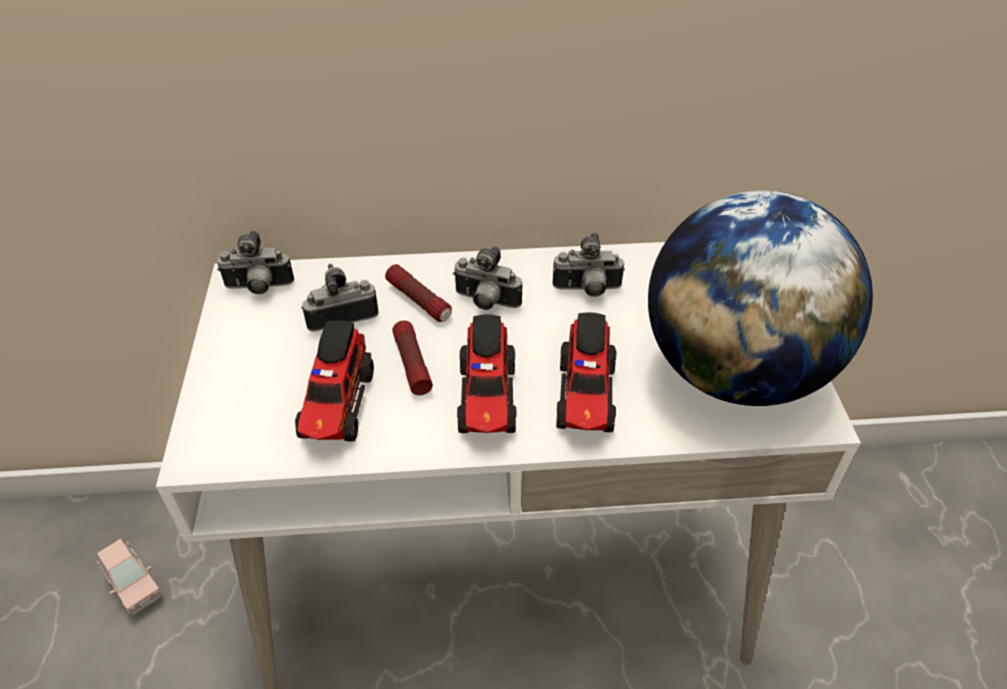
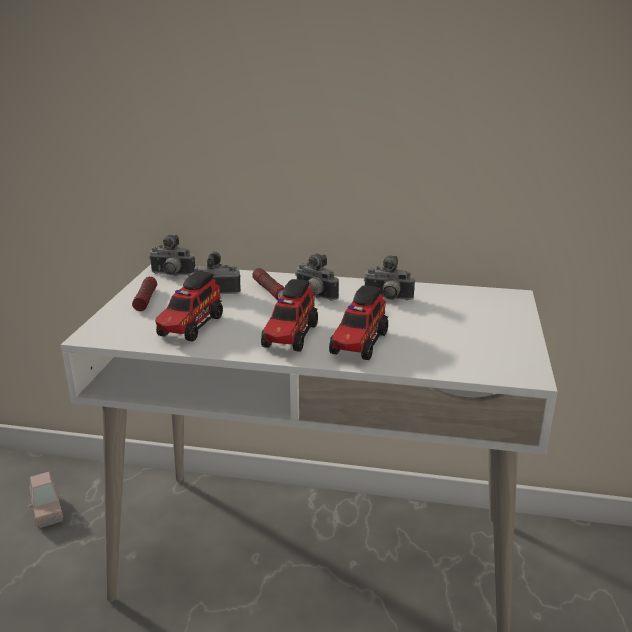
camera: 15 degrees right, 20 degrees down
(412, 364) = (249, 316): flashlight -> flashlight (146, 300)
(734, 371) = (475, 346): globe -> none

